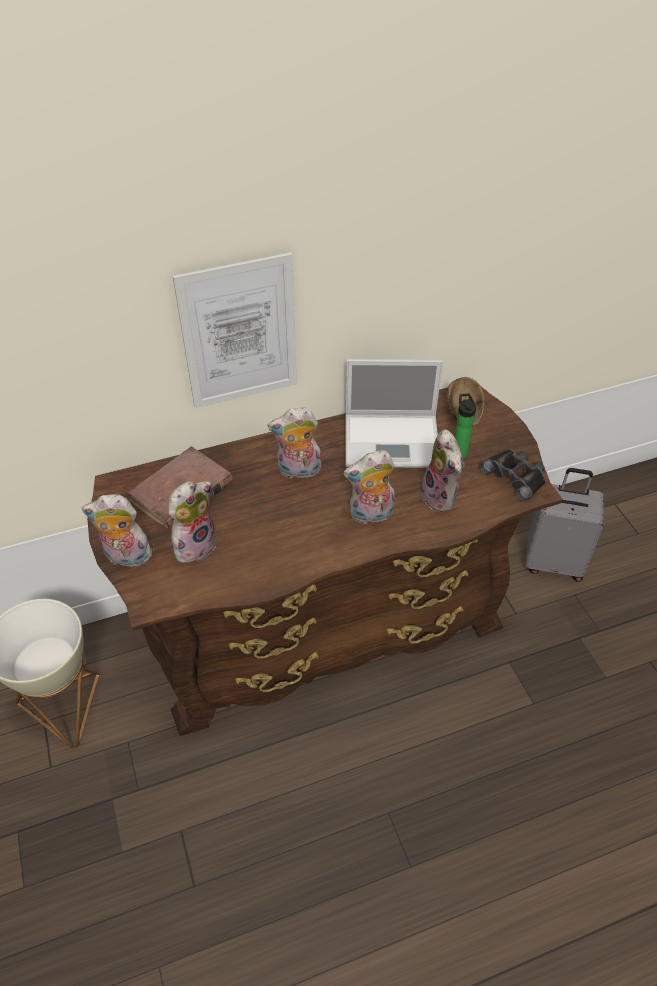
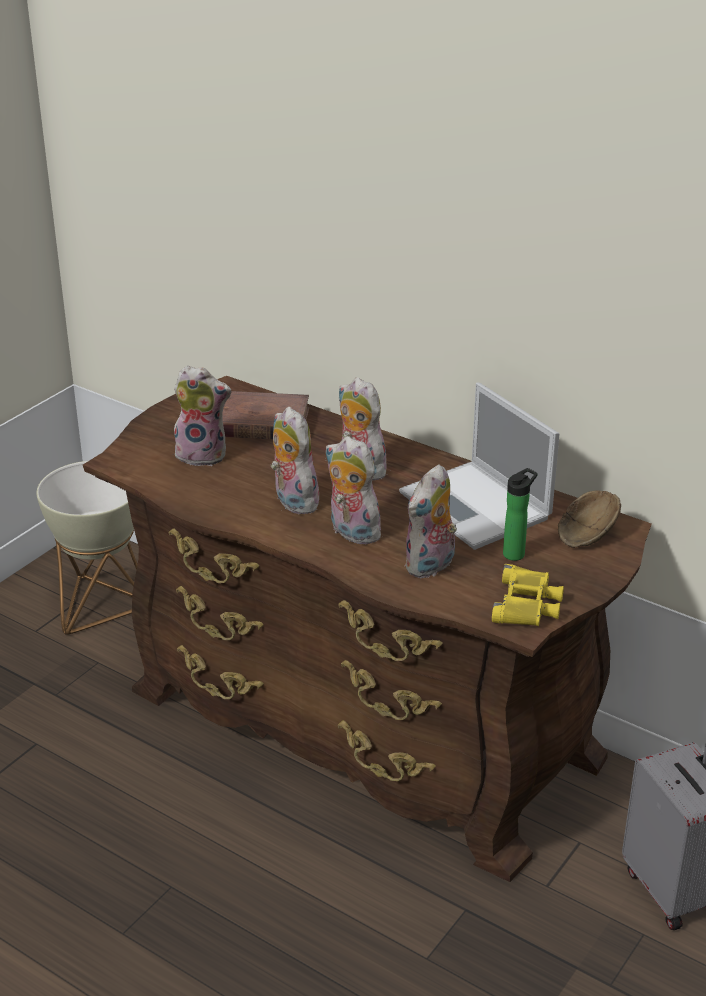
camera: 55 degrees right, 15 degrees down
(126, 557) = (152, 429): plush toy -> plush toy (292, 501)
(239, 333) = (382, 289): picture -> none
(515, 476) = (527, 604): black binoculars -> yellow binoculars

